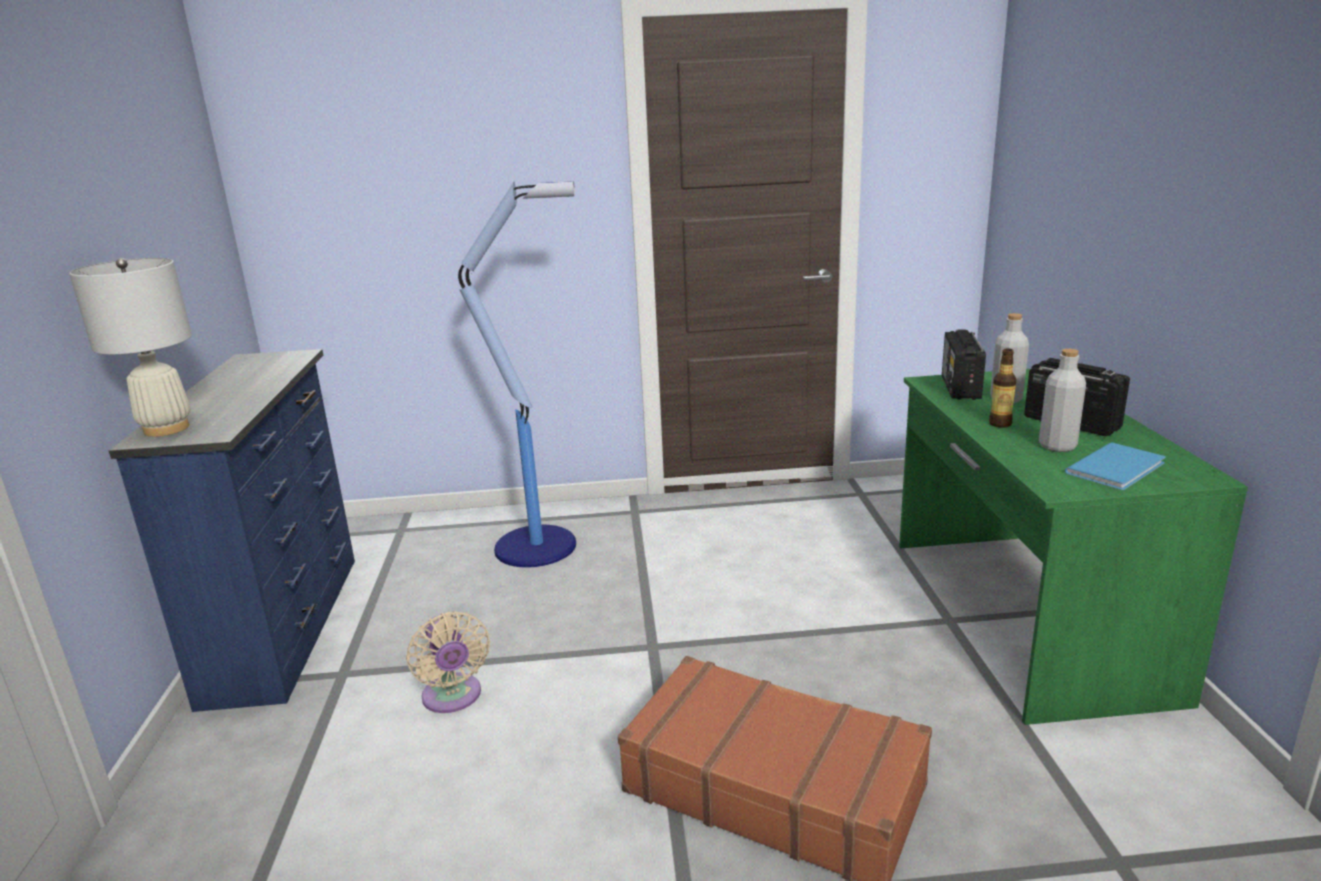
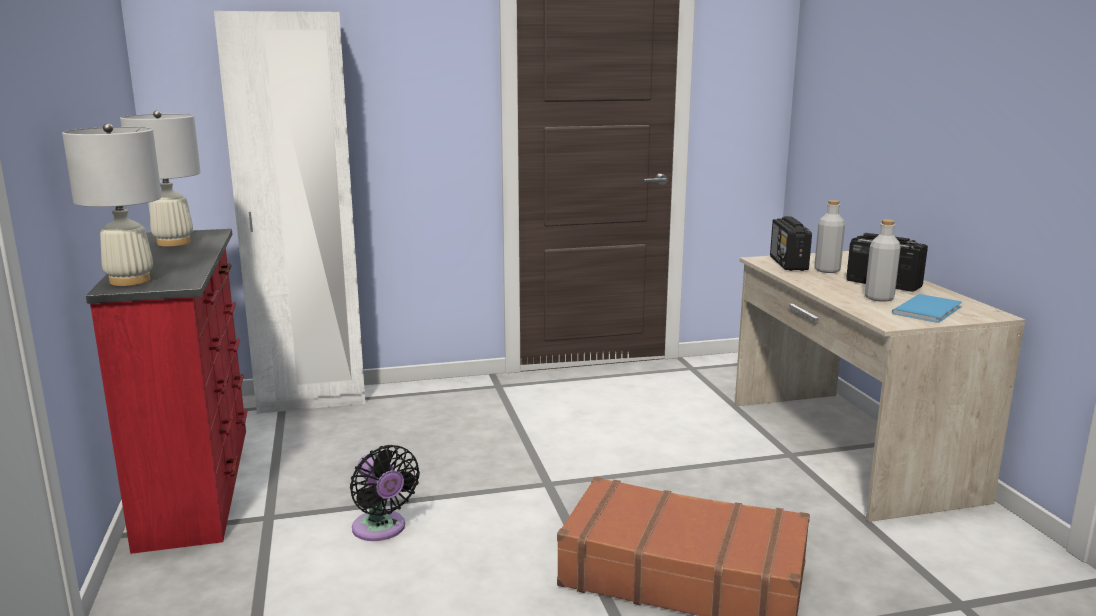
camera: 10 degrees left, 5 degrees down
(249, 370) = (173, 243): none -> white table lamp
(289, 625) = (200, 483): blue dresser -> red dresser
(432, 525) = (312, 401): none -> white wardrobe
(453, 698) = (381, 529): beige fan -> black fan
(539, 546) = (419, 414): floor lamp -> none
(1000, 424) = (830, 285): bottle -> none
(1021, 614) = (846, 448): green desk -> beige desk

